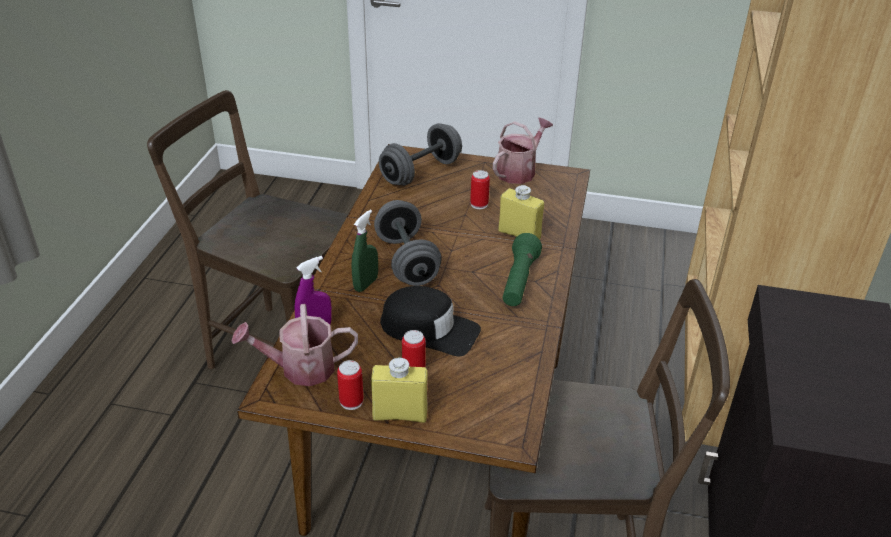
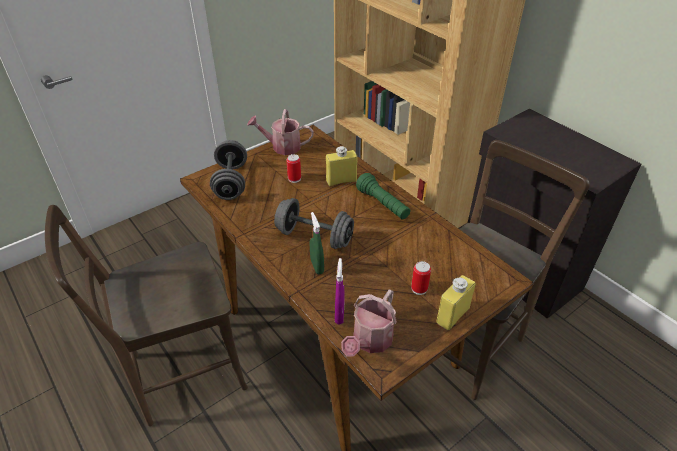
camera: 50 degrees left, 5 degrees up
(351, 401) = (423, 332): can -> none
(429, 329) = (389, 262): black cap -> none
(519, 171) = (282, 147): watering can -> watering can turned 75 degrees counterclockwise

